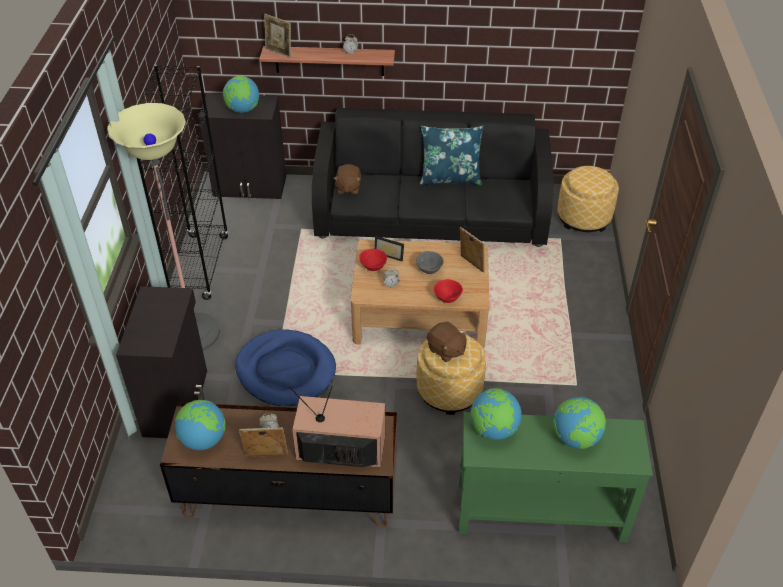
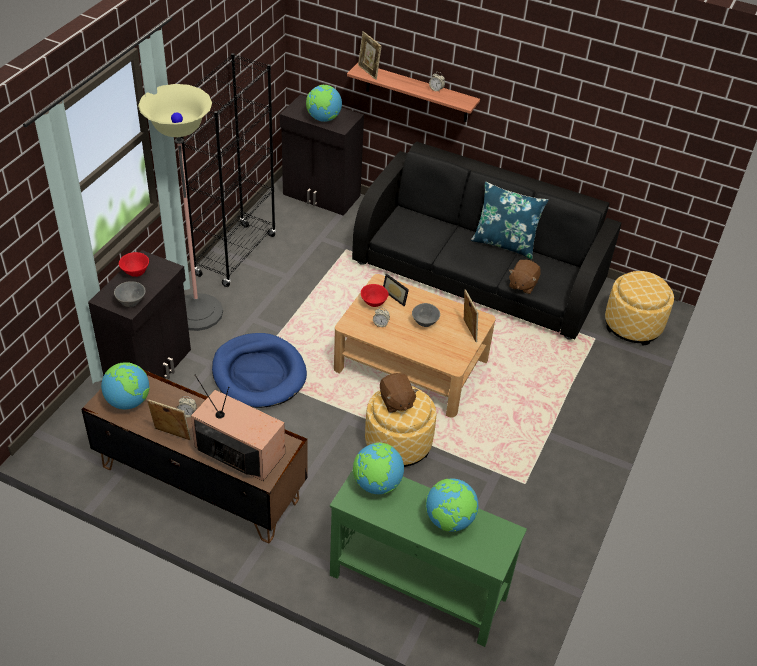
camera: 20 degrees right, 0 degrees up
(161, 340) = (132, 302): none -> grey bowl
(348, 188) = (400, 223): brown plush toy -> brown plush toy (522, 285)
(447, 297) = (426, 354): red bowl -> red bowl (135, 271)

